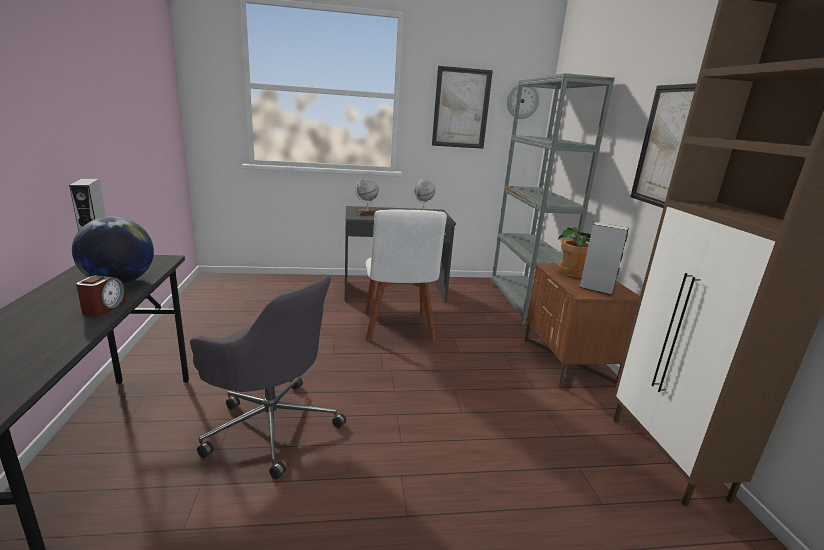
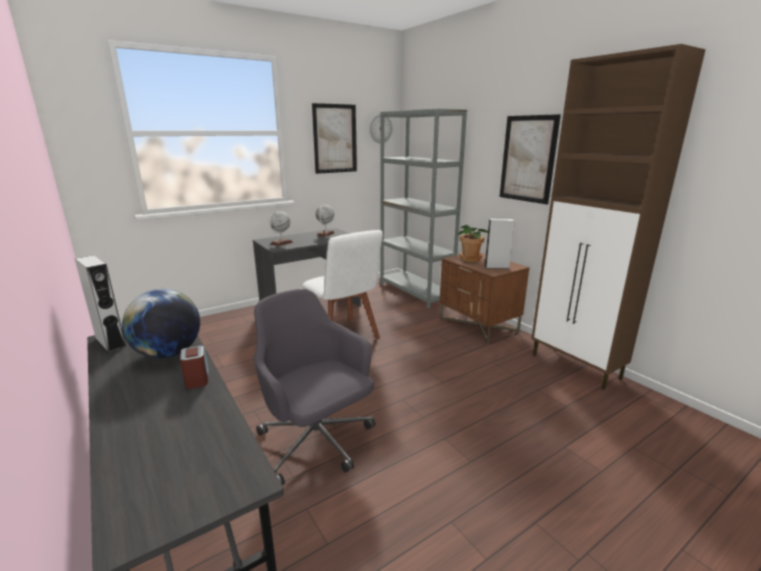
camera: 25 degrees left, 0 degrees up
(271, 425) = (317, 443): grey office chair -> grey office chair turned 135 degrees counterclockwise

